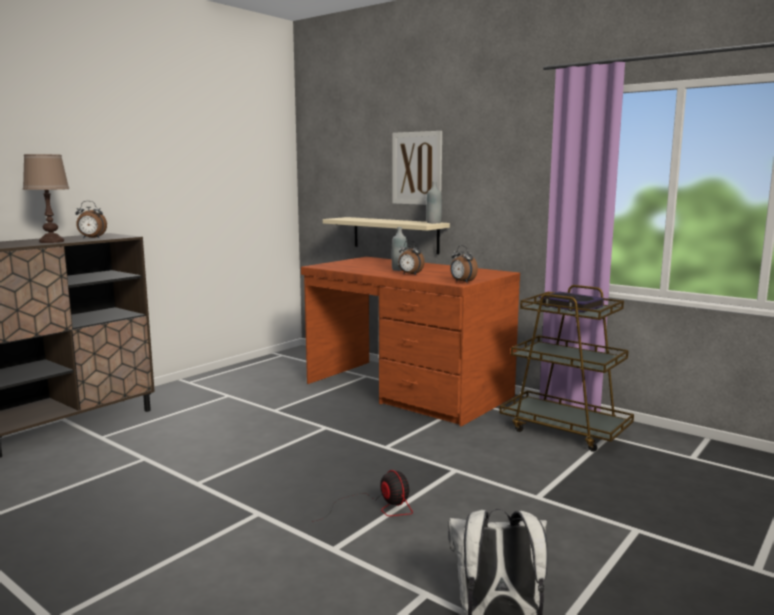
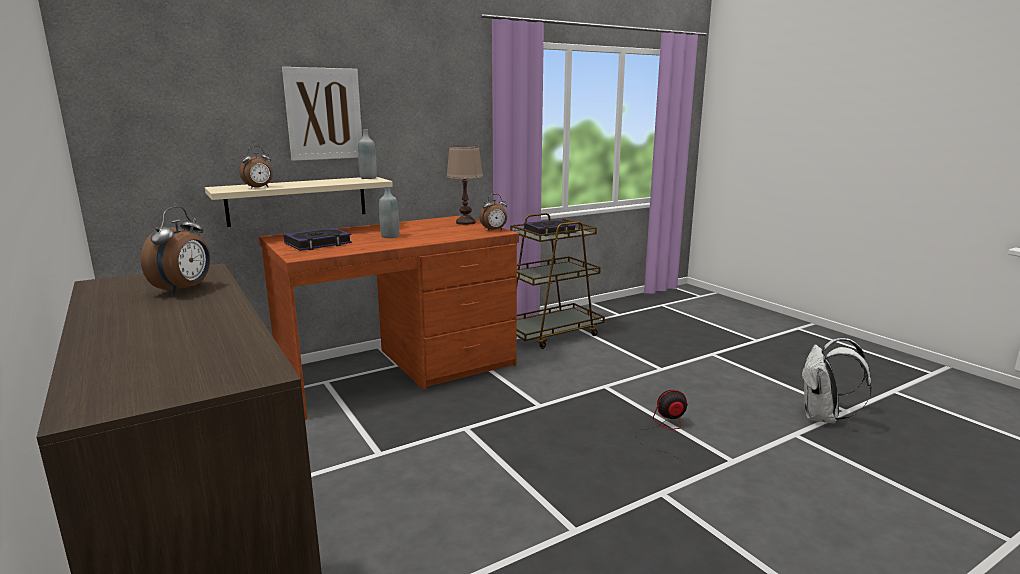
camera: 70 degrees left, 5 degrees up
(52, 241) = (201, 314): brown table lamp -> brown table lamp (465, 222)
(356, 264) = (318, 244): none -> book
(410, 274) = (427, 237): alarm clock -> alarm clock (259, 188)

